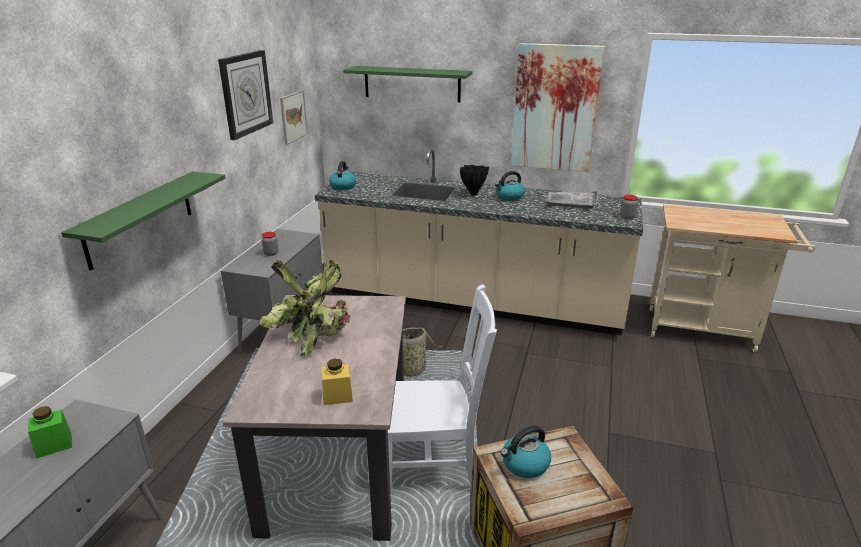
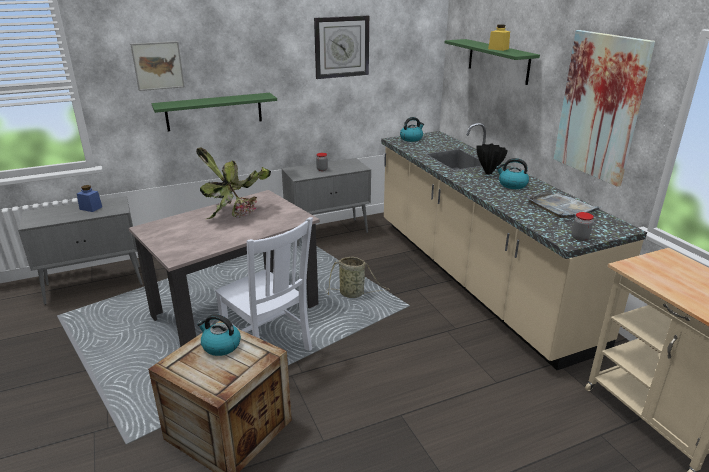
camera: 50 degrees right, 0 degrees up
(54, 445) = (91, 208): green jar -> blue jar
(293, 116) = (401, 74): picture -> picture (158, 66)
(337, 396) = (180, 244): yellow jar -> yellow jar (498, 49)

